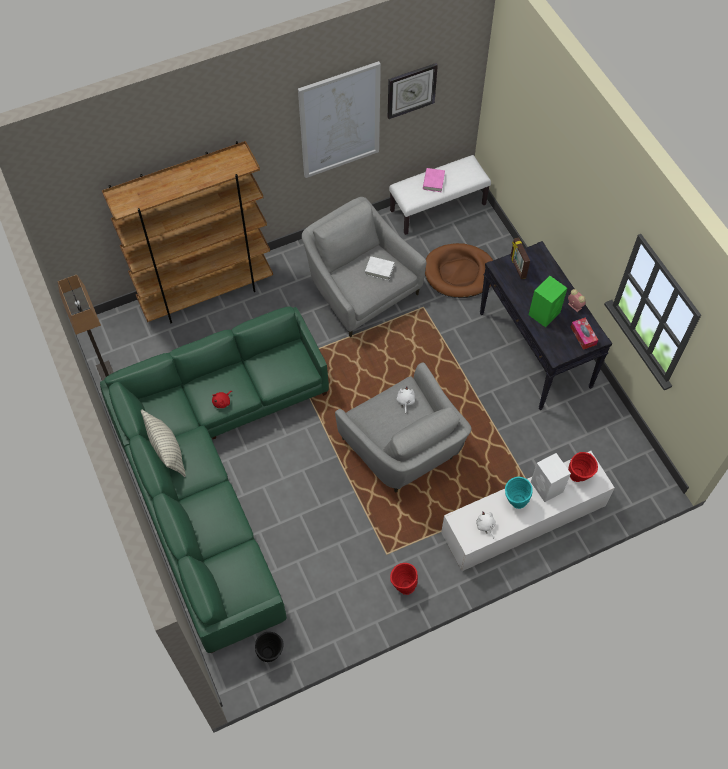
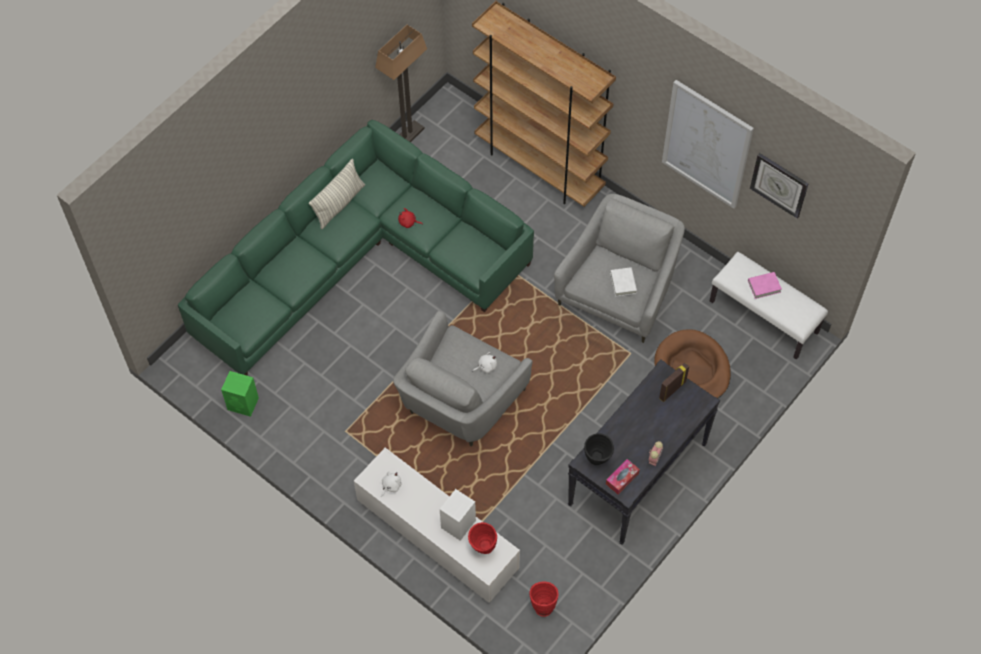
camera: 65 degrees right, 0 degrees up
(271, 654) = (210, 381): black vase -> black vase (597, 461)
(402, 586) = (320, 457): red vase -> red vase (542, 605)
(514, 502) = (427, 502): turquoise vase -> none
(544, 313) = (630, 434): green speaker -> green speaker (244, 404)

